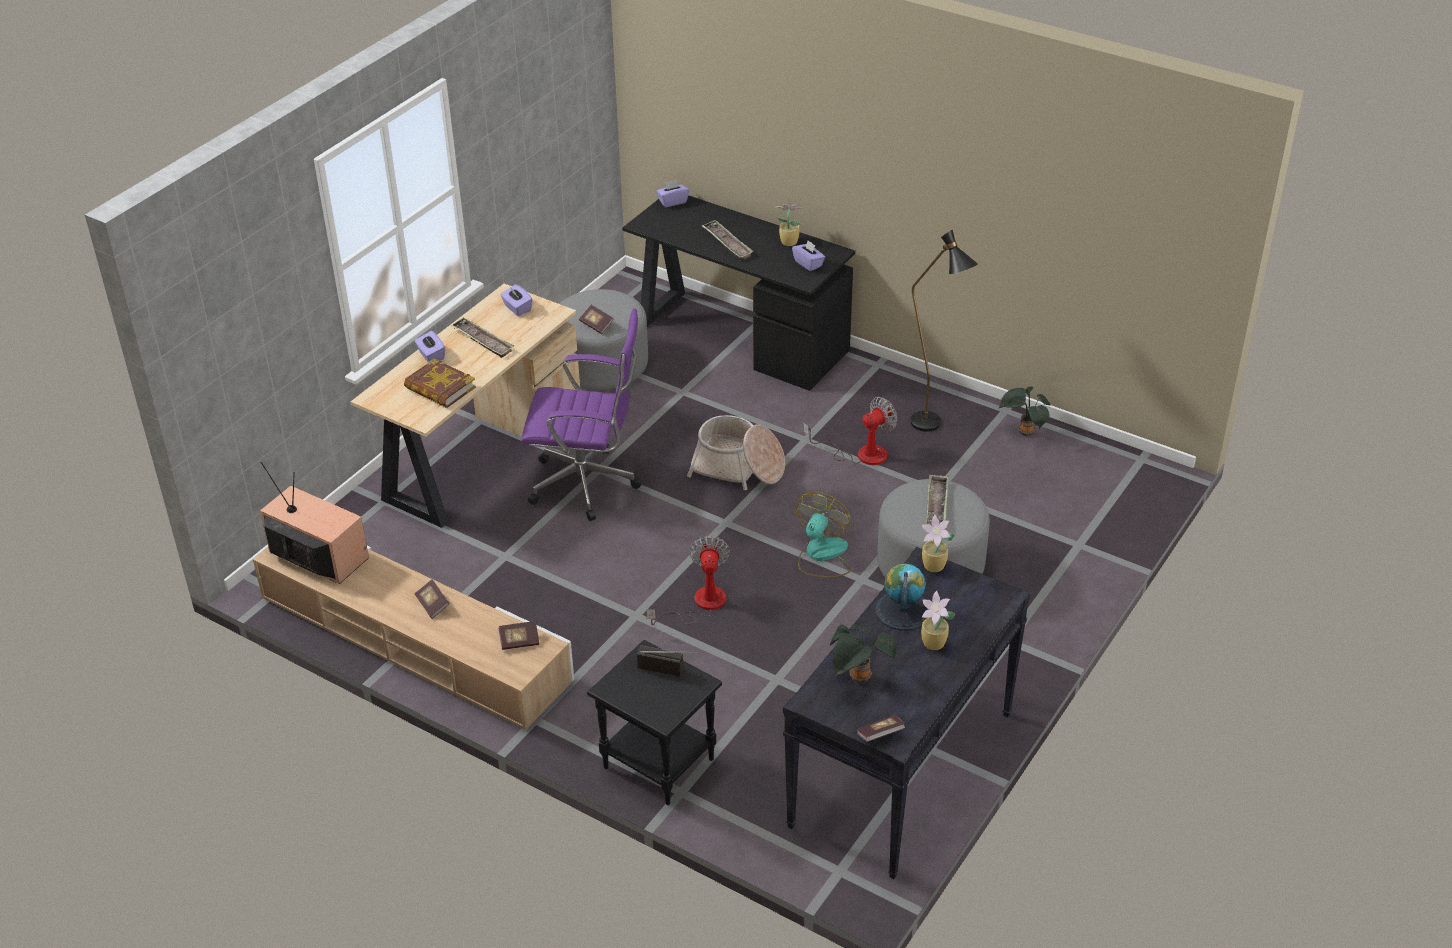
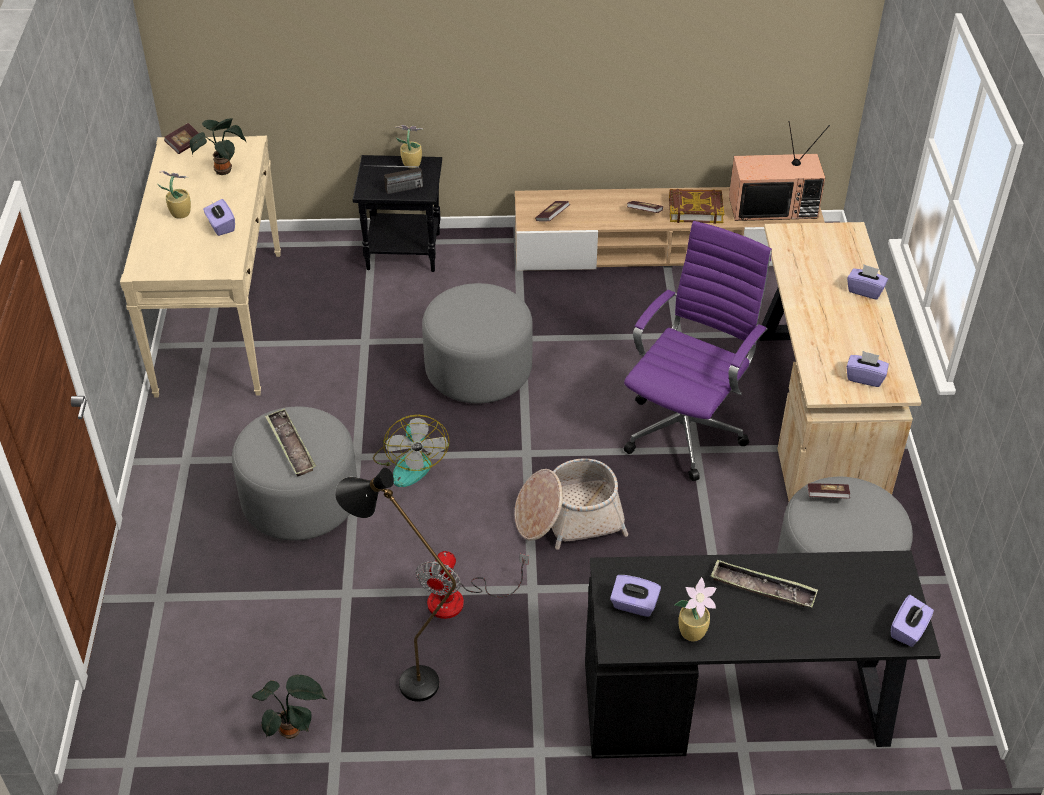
camera: 145 degrees right, 5 degrees up
(440, 388) = (810, 264): book -> book (695, 209)
(482, 341) = (843, 326): tray -> none
(588, 485) = (686, 430): purple office chair -> purple office chair turned 150 degrees clockwise
(700, 604) = (478, 370): fan -> grey ottoman
(902, 610) = (221, 226): globe -> purple tissue box
(902, 770) = (220, 321): black console table -> beige console table
(934, 567) = (215, 269): potted plant -> potted plant (411, 163)

